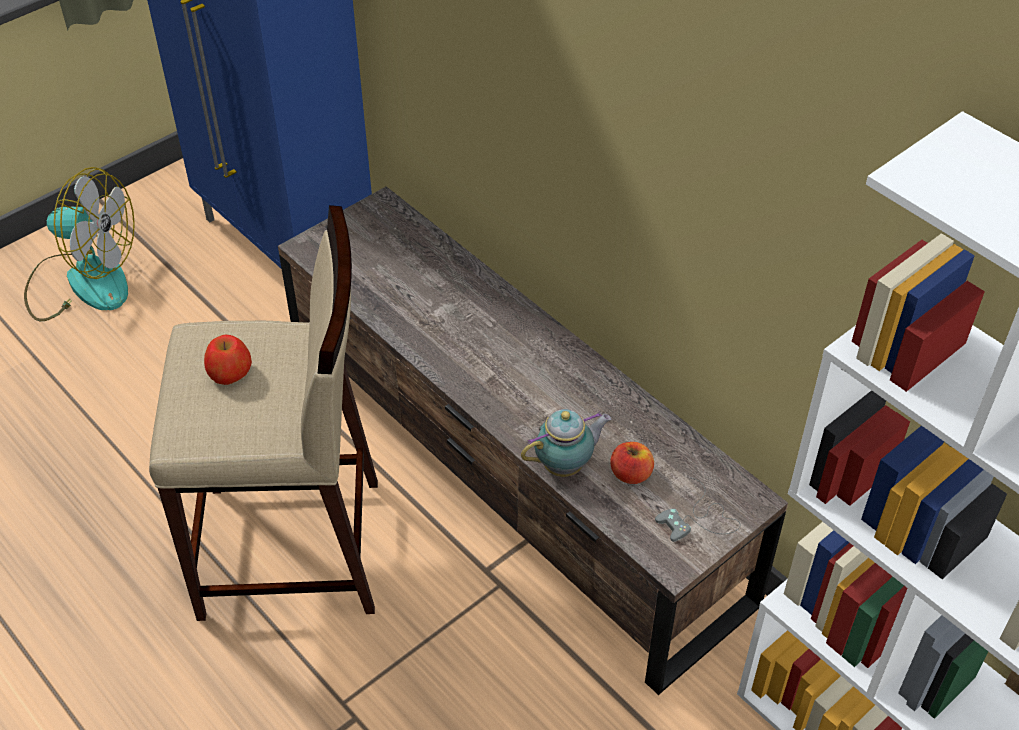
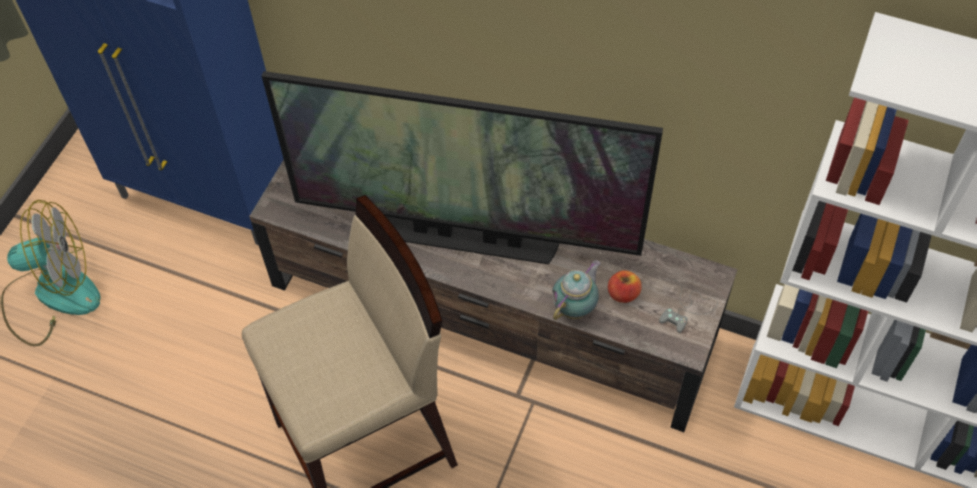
camera: 25 degrees left, 10 degrees up
(229, 373) = (318, 351): apple -> none
(491, 347) = (467, 235): none -> television

